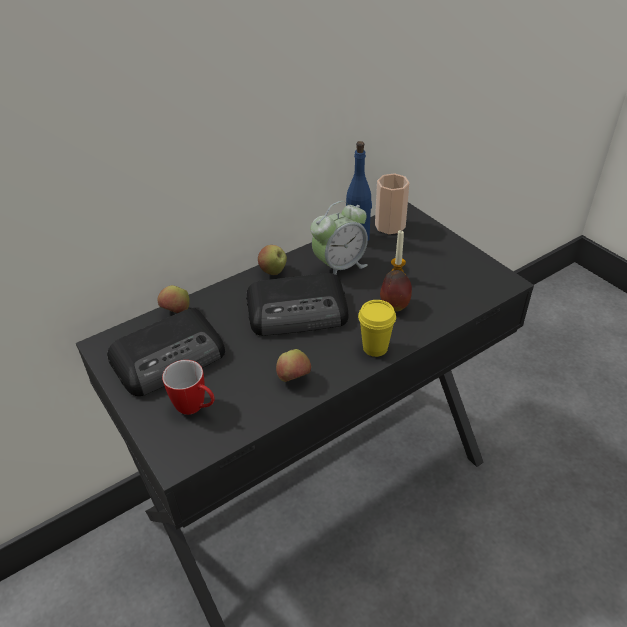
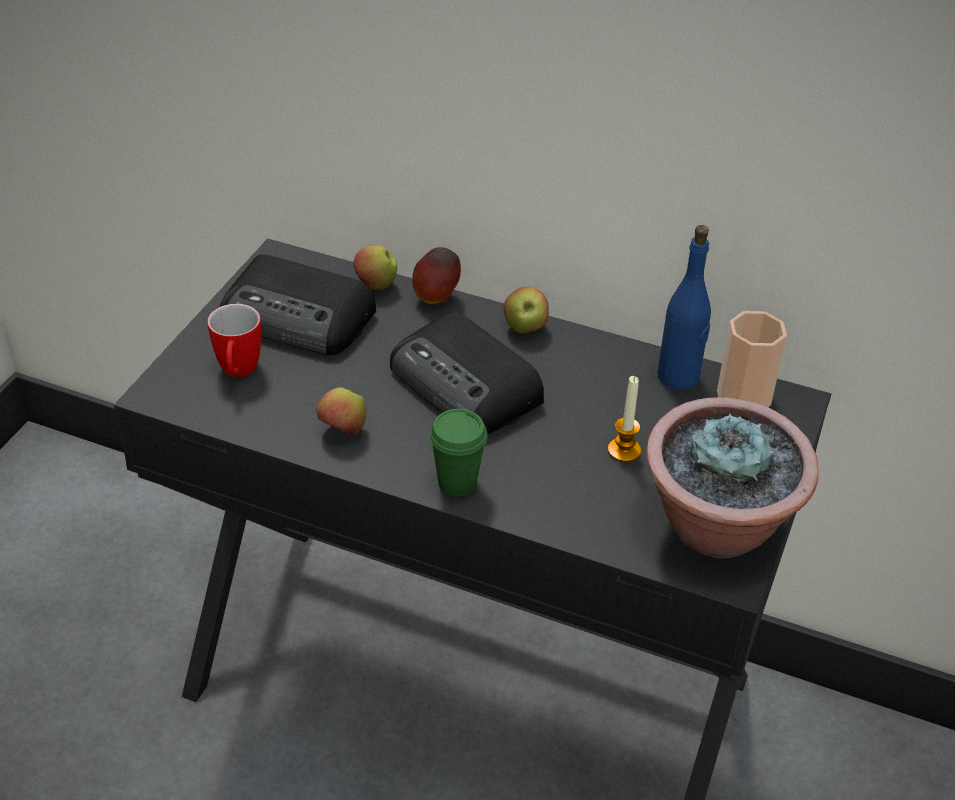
camera: 55 degrees right, 0 degrees up
(339, 267) = (593, 385): alarm clock -> none
(375, 348) = (457, 483): yellow cup -> green cup
(394, 305) = (560, 470): apple -> apple (436, 298)
(472, 272) = (718, 528): none -> potted plant

